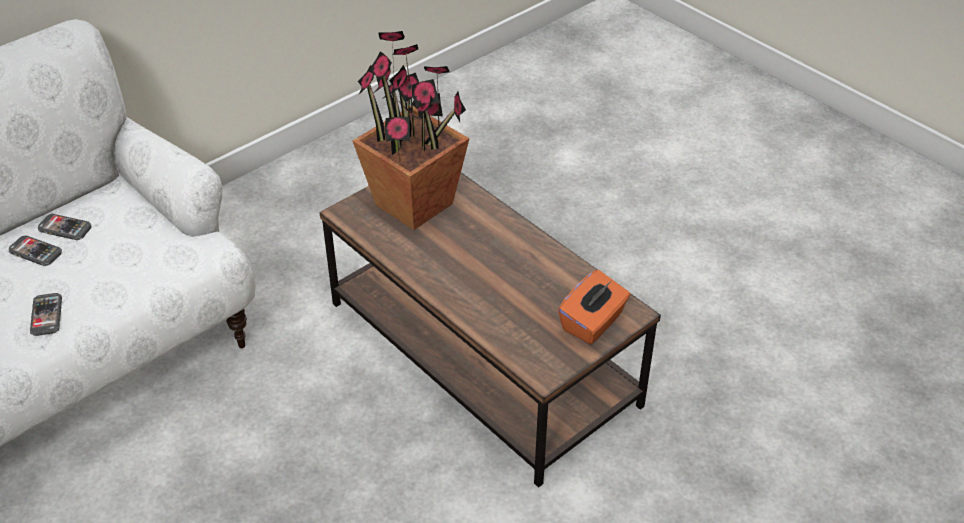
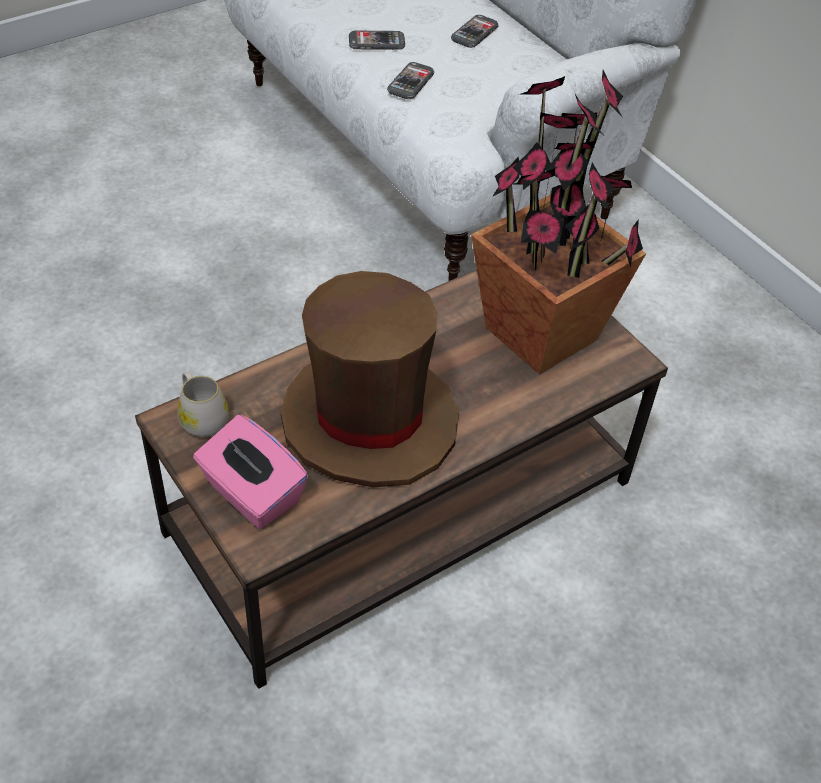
camera: 95 degrees right, 5 degrees up
(65, 228) = (510, 49): phone -> phone (410, 82)
(514, 276) = (369, 420): none -> brown hat
(536, 360) = (201, 418): none -> white mug
(593, 323) = (251, 493): orange tissue box -> pink tissue box

